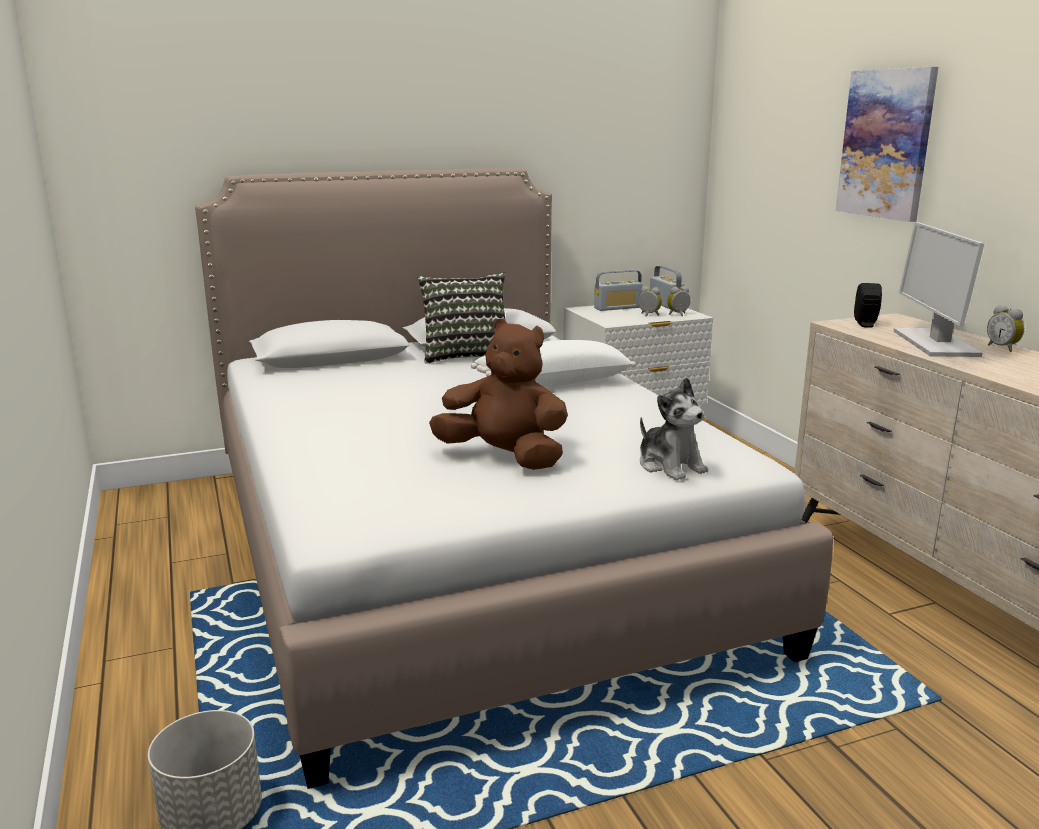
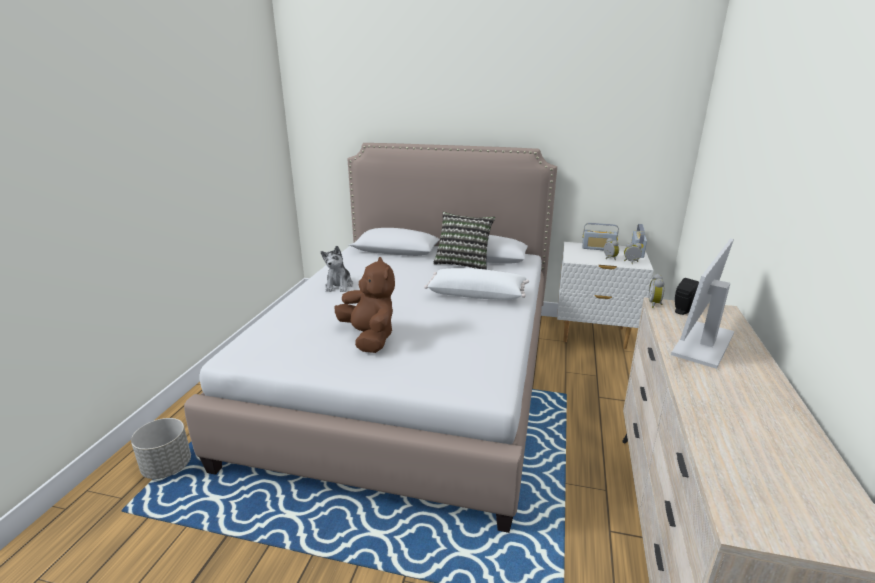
camera: 35 degrees right, 5 degrees up
(670, 466) = (441, 374): plush toy -> plush toy (339, 286)
(886, 144) = (762, 163): picture -> none
(1003, 348) = (758, 366): alarm clock -> alarm clock (655, 304)

